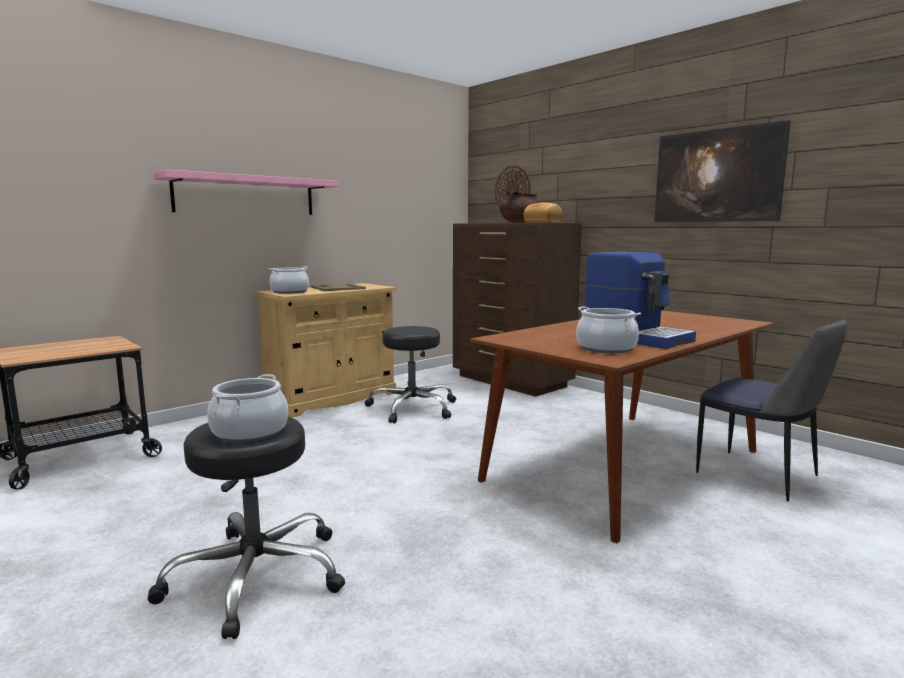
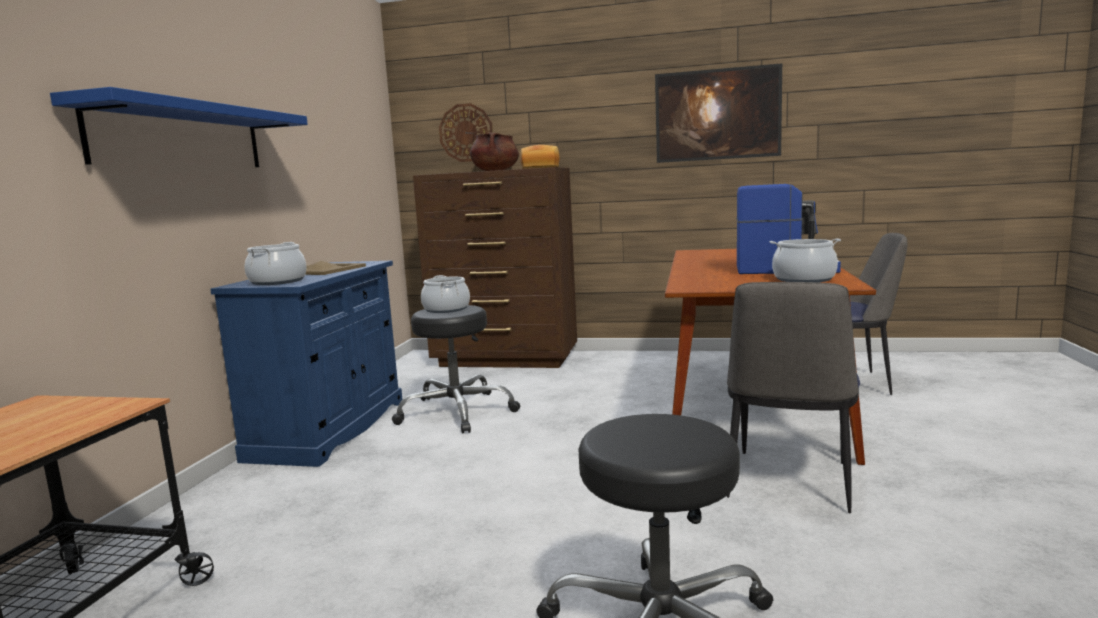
camera: 35 degrees left, 0 degrees up
(246, 195) = (181, 137): pink shelf -> blue shelf
(249, 431) = (674, 438): cooking pot -> cooking pot (446, 309)
(332, 398) = (329, 429): beige cabinet -> blue cabinet
(524, 530) = (788, 482): none -> chair

